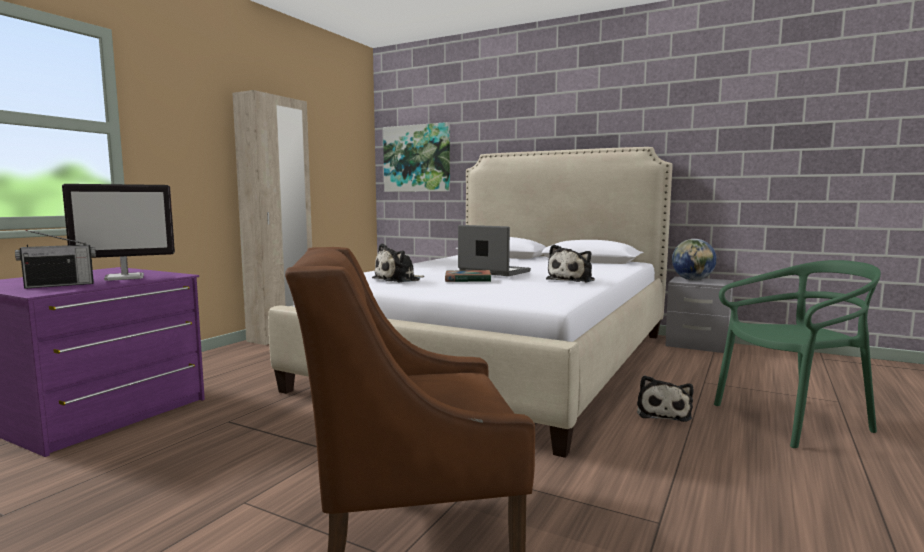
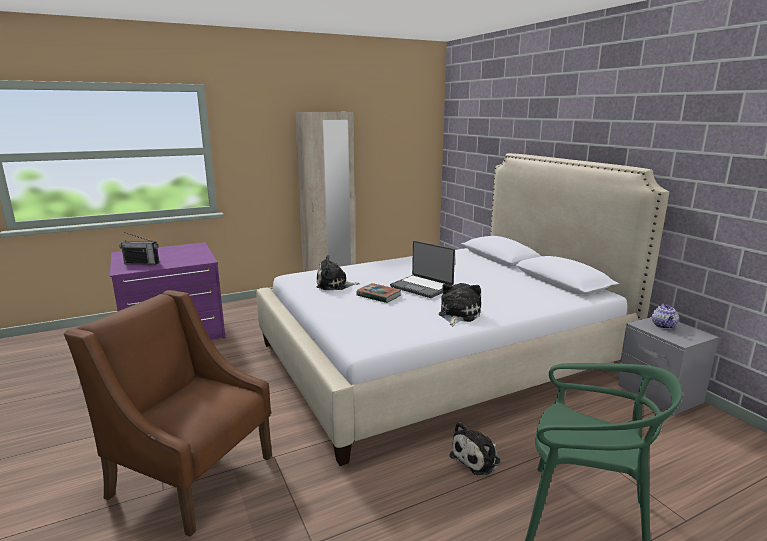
camera: 35 degrees right, 10 degrees up
(125, 277) = (181, 259): monitor -> none
(417, 158) = (468, 148): picture -> none
(493, 272) = (422, 287): laptop -> laptop turned 150 degrees clockwise
(572, 280) = (458, 315): plush toy -> plush toy turned 135 degrees clockwise
(692, 280) = (664, 326): globe -> teapot

